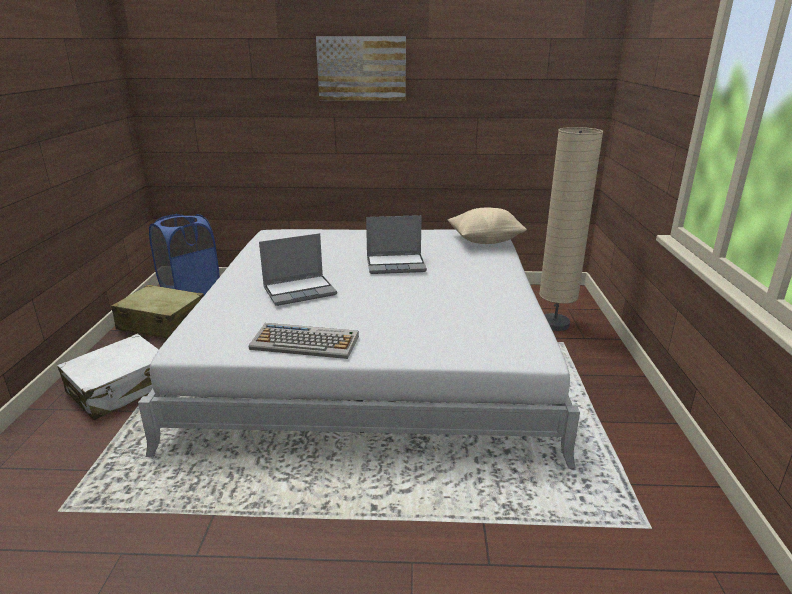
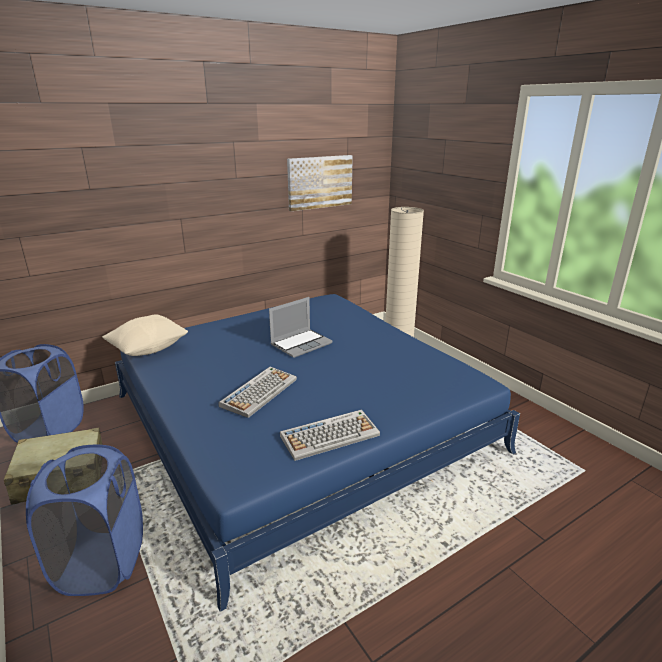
camera: 35 degrees left, 0 degrees up
(121, 388) = (102, 562): white suitcase -> blue laundry basket
(300, 291) = (259, 392): laptop -> keyboard
(362, 69) = (204, 171): picture -> picture (319, 182)
(373, 349) = (299, 422): white bed -> blue bed
(485, 241) = (336, 305): beige pillow -> beige pillow (148, 349)

